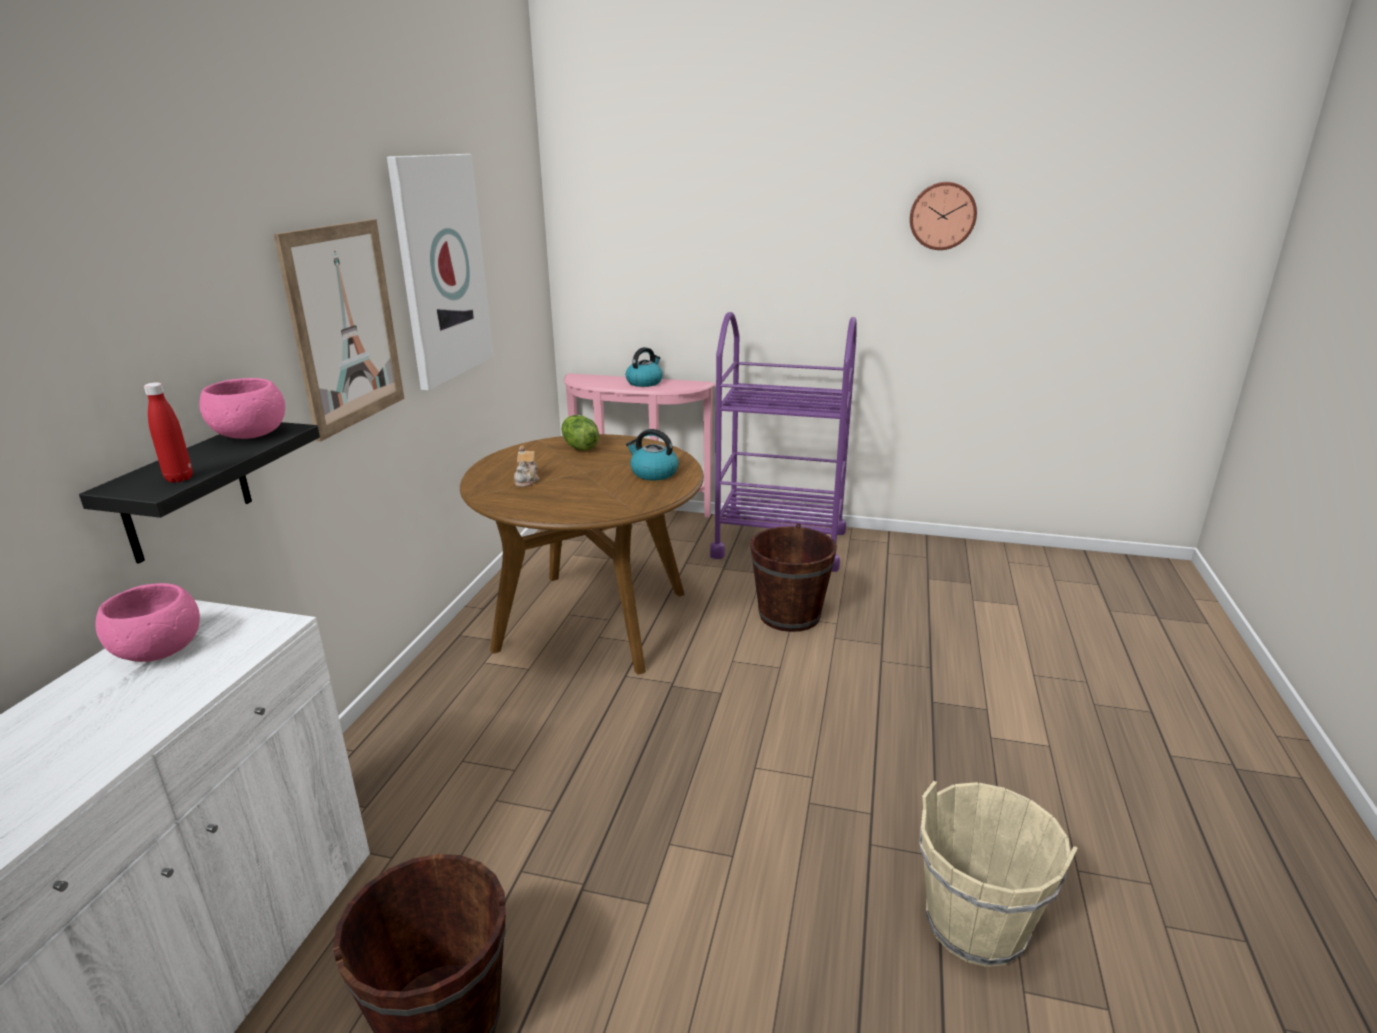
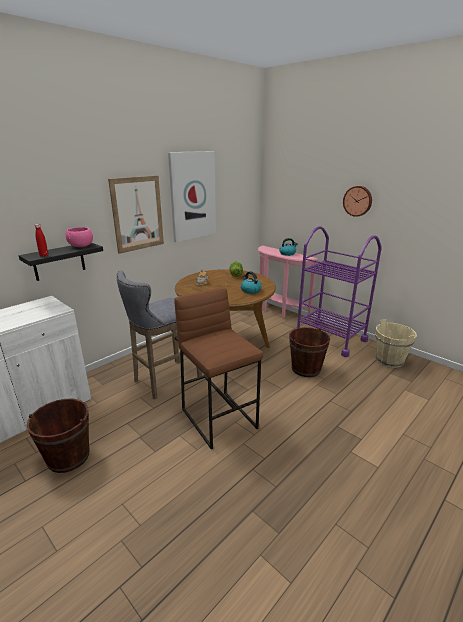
camera: 30 degrees right, 0 degrees up
(159, 650) = (29, 308): pink bowl -> none
(520, 739) = (164, 380): none -> grey stool
(718, 772) = (219, 418): none -> brown stool
(942, 216) = (435, 188): wall clock -> wall clock (358, 201)
(975, 925) = (265, 519): beige bucket -> beige bucket (389, 360)

